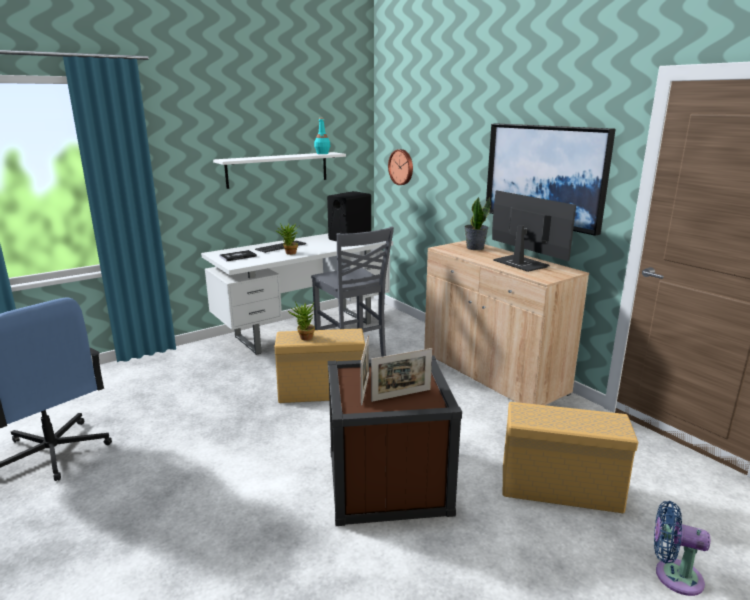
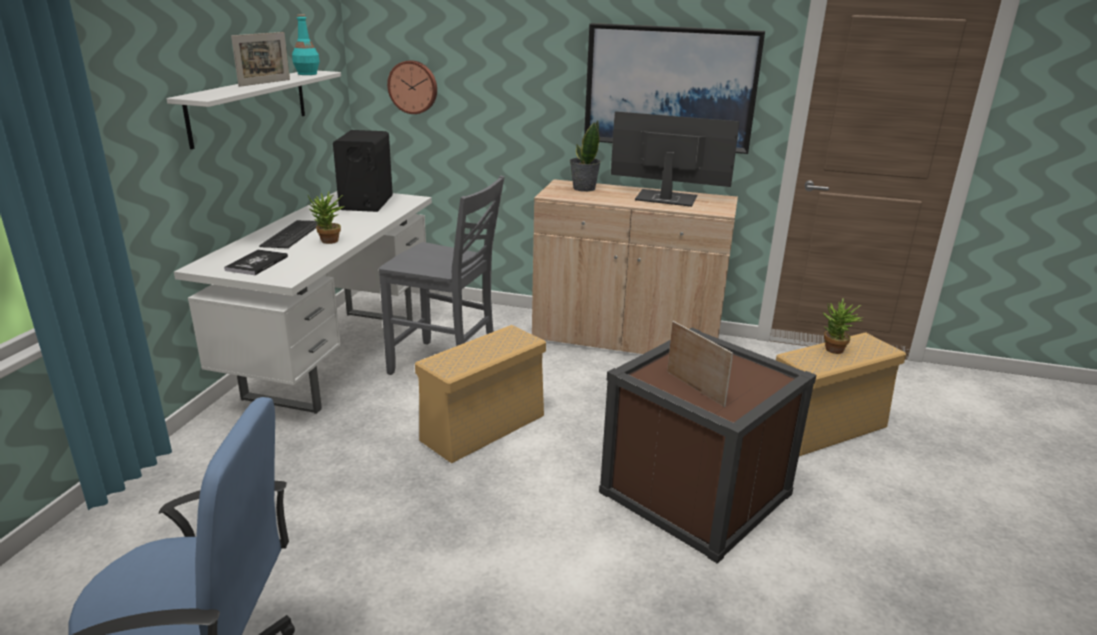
camera: 40 degrees left, 5 degrees up
(304, 338) = (467, 359): potted plant -> potted plant (834, 351)
(401, 395) = (736, 381): picture frame -> picture frame (265, 83)
(673, 575) = (968, 459): blue fan -> none

